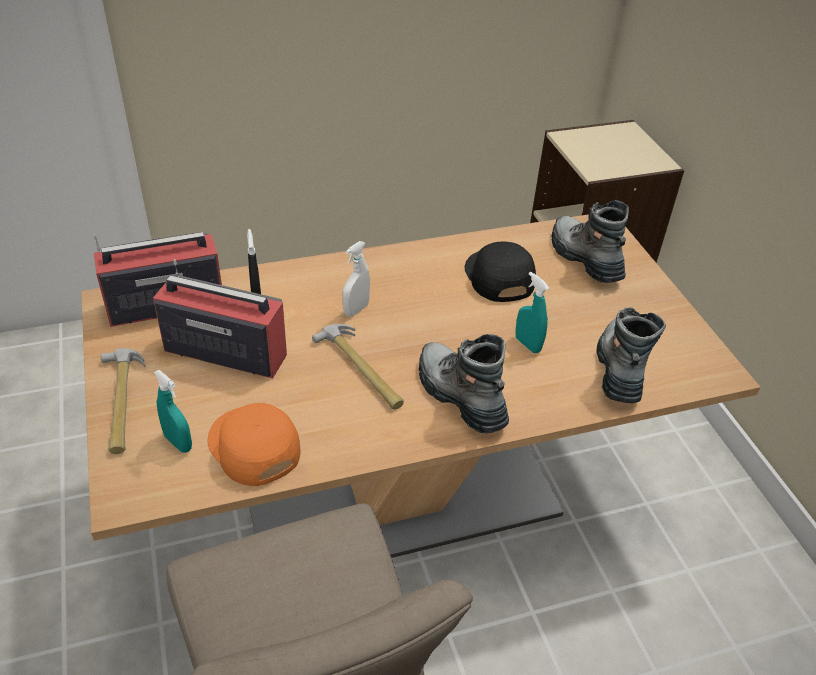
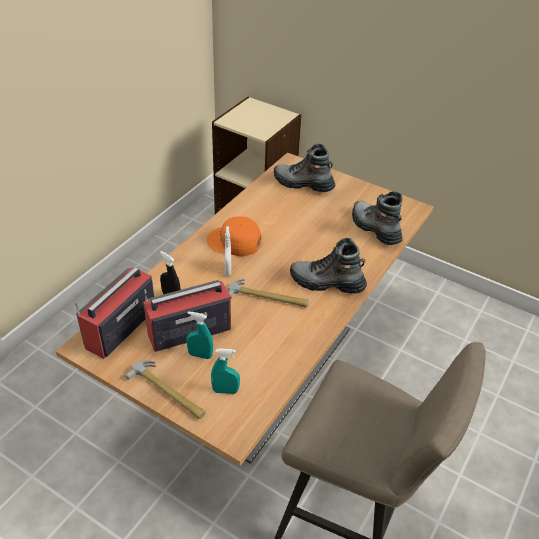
camera: 40 degrees left, 0 degrees up
(252, 447) = (264, 367): orange cap -> orange cap (234, 242)
(498, 277) = (275, 214): black cap -> none
(527, 344) = (326, 241): turquoise spray bottle -> turquoise spray bottle (200, 355)

